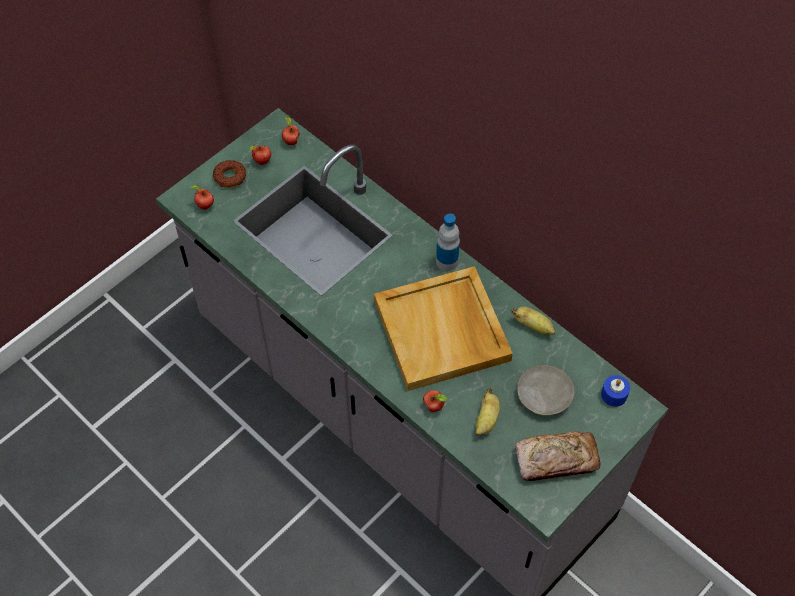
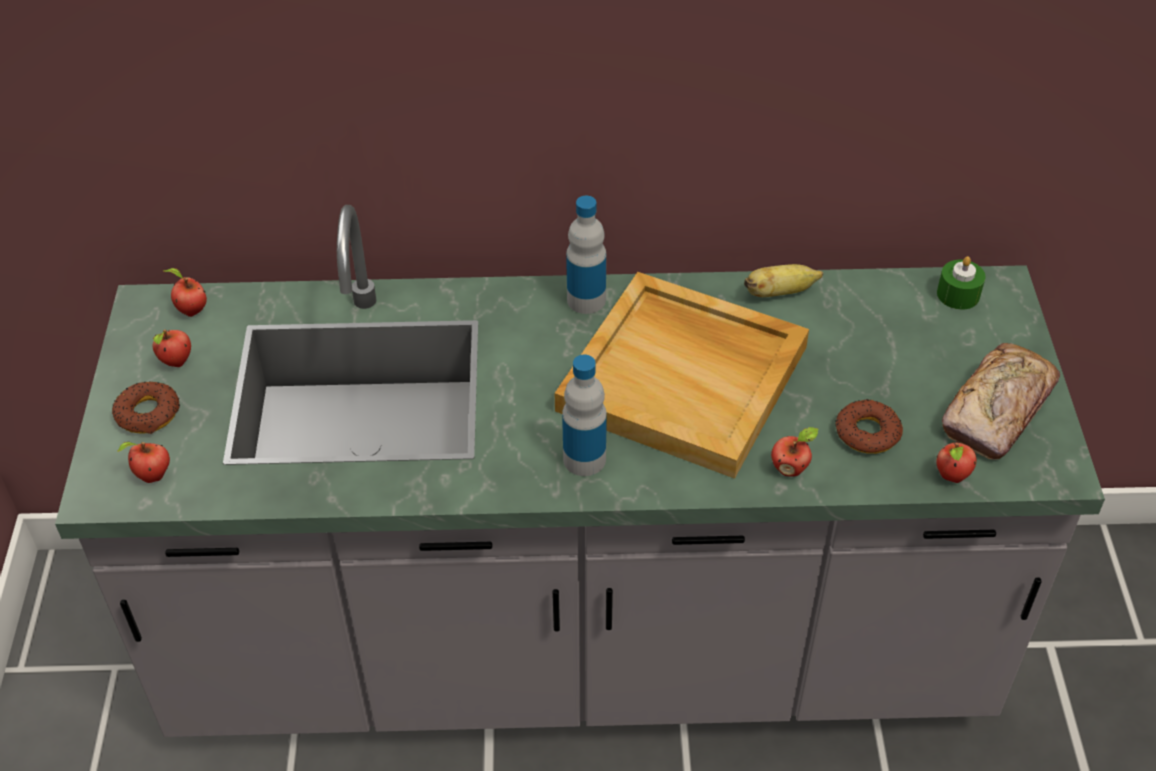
camera: 45 degrees left, 10 degrees down
(360, 332) = (584, 459): none -> bottle
(486, 420) = (867, 432): banana -> donut
(495, 469) = (952, 477): none -> apple
(543, 395) = (889, 354): beige plate -> none
(614, 394) = (958, 294): blue candle -> green candle

